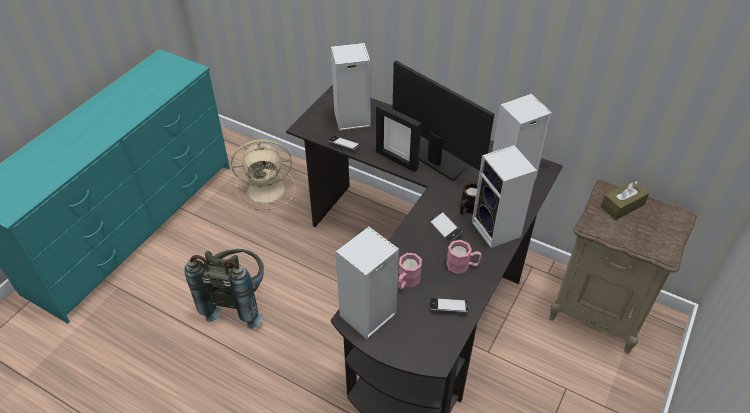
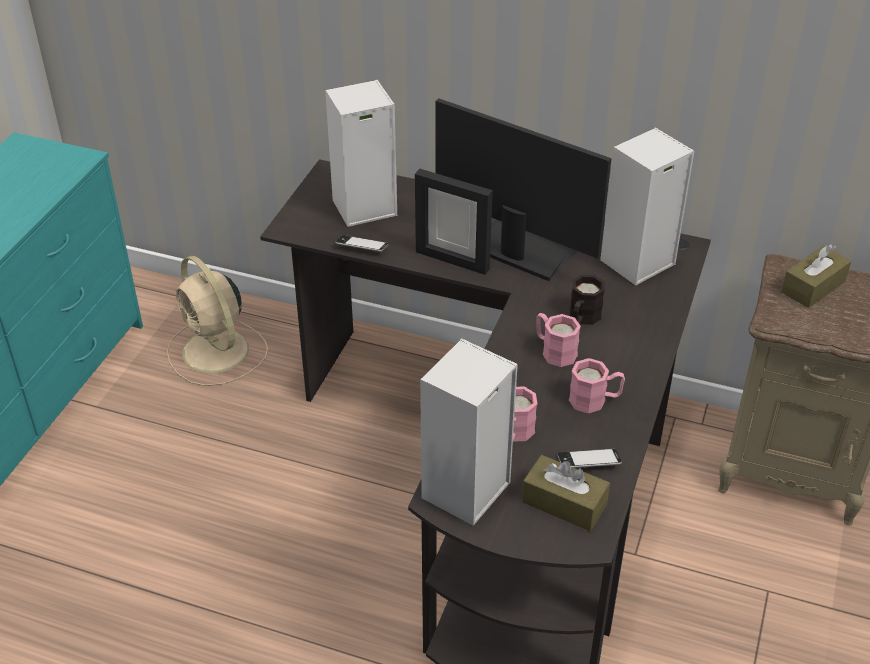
camera: 10 degrees left, 5 degrees down
(237, 301) = (204, 534): grey backpack -> none
(268, 189) = (217, 353): beige fan -> beige fan turned 75 degrees clockwise
(426, 332) = (564, 503): none -> brown tissue box
(445, 228) = (554, 351): phone -> pink mug
(497, 230) = (636, 343): speaker -> none

